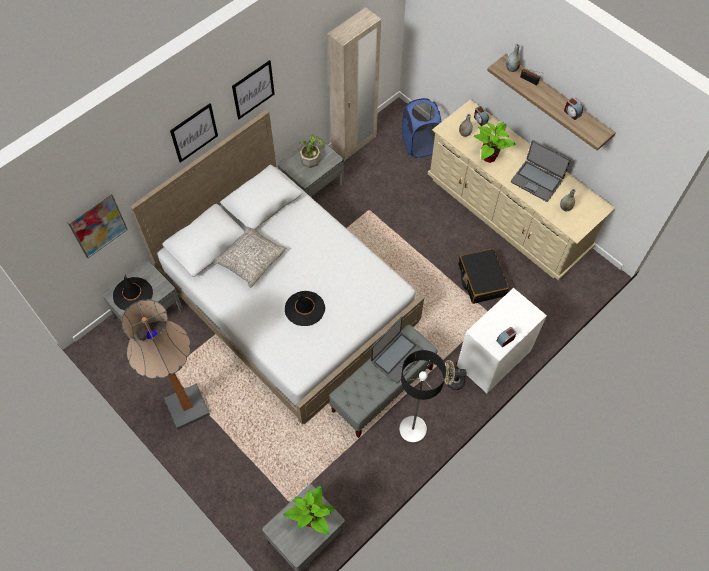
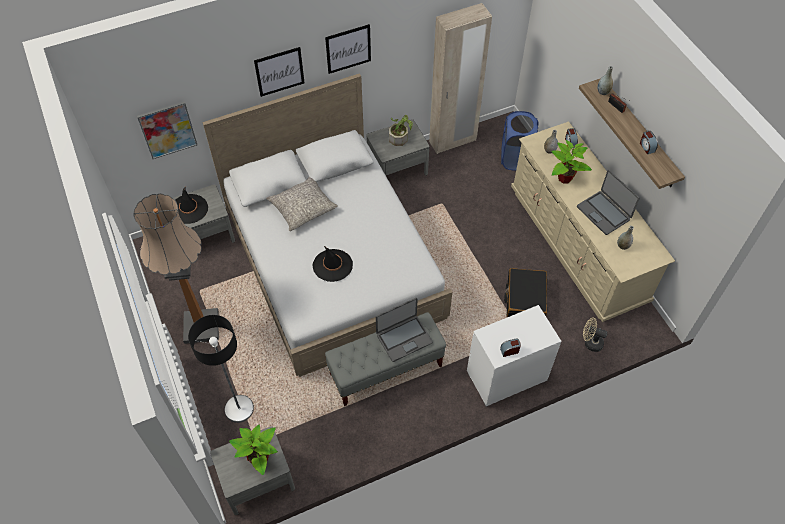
camera: 20 degrees right, 5 degrees down
(412, 430) = (399, 416): floor lamp -> floor lamp (239, 409)
(452, 382) = (456, 384): beige fan -> beige fan (590, 342)

